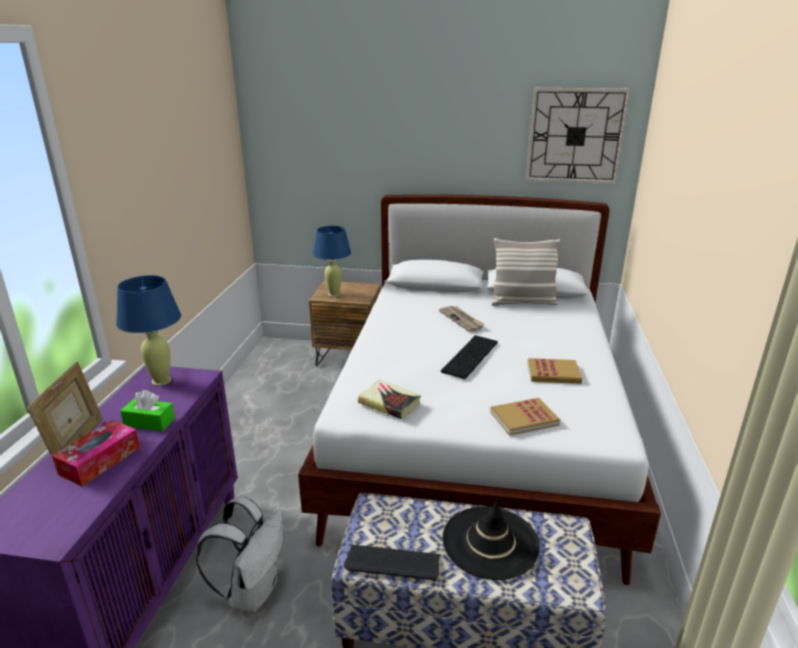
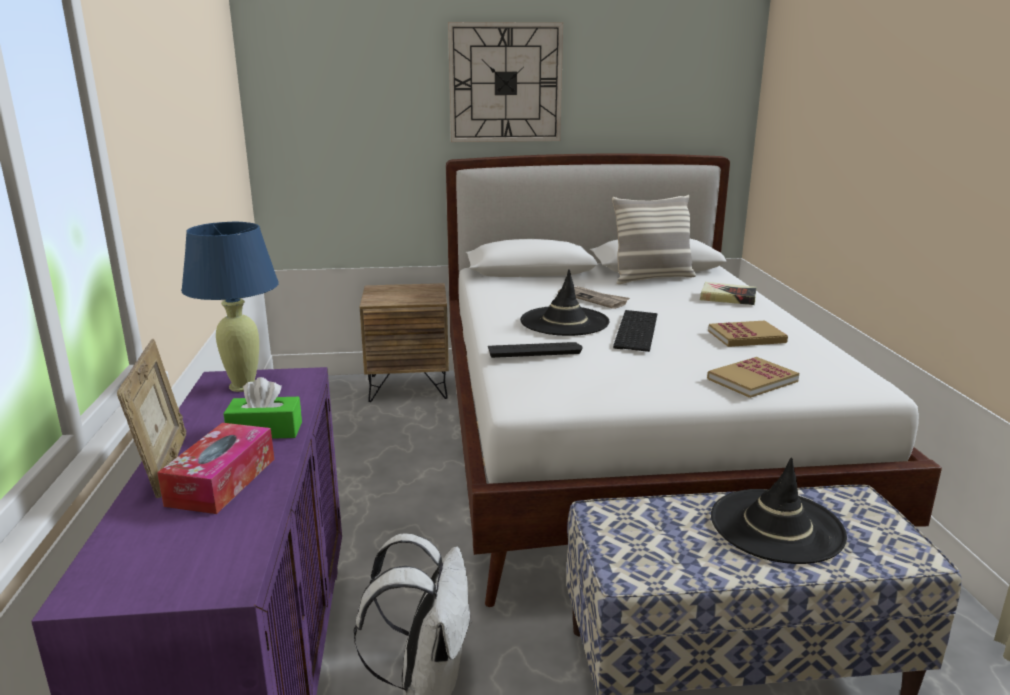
camera: 15 degrees left, 5 degrees down
(334, 294) = (390, 298): blue table lamp -> none
(389, 403) = (576, 383): book -> book (728, 298)
(393, 563) = (674, 568): keyboard -> keyboard (533, 350)
(423, 341) = (564, 321): none -> black hat
(575, 136) = (683, 74): wall clock -> wall clock (505, 83)

